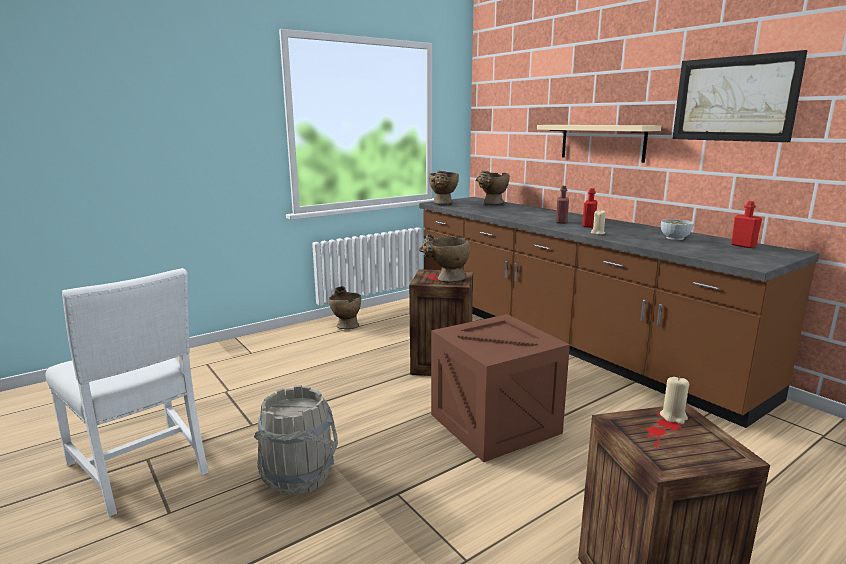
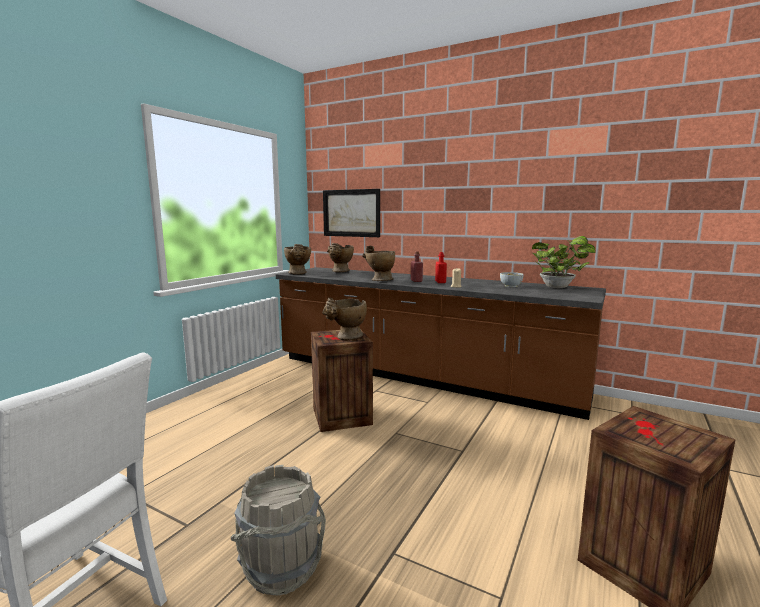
camera: 25 degrees left, 5 degrees down
(345, 325) = (223, 397): beige vase -> beige vase (378, 280)
(494, 423) = (425, 460): crate -> none
(602, 142) = (434, 217): beige shelf -> none
(673, 417) = (640, 418): beige candle -> none
(734, 99) = (536, 184): picture -> picture (351, 213)
(743, 246) = (559, 287): red bottle -> potted plant

